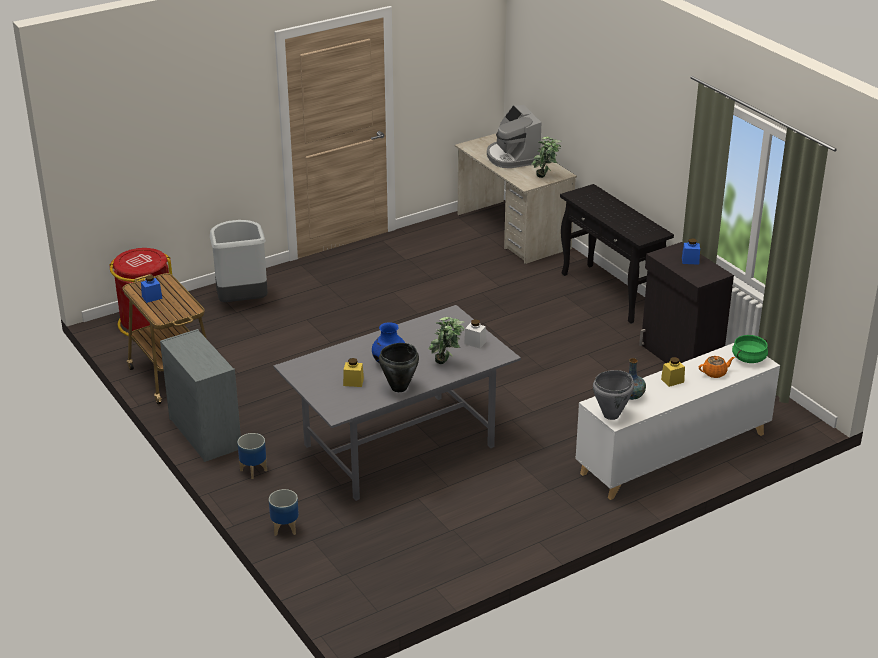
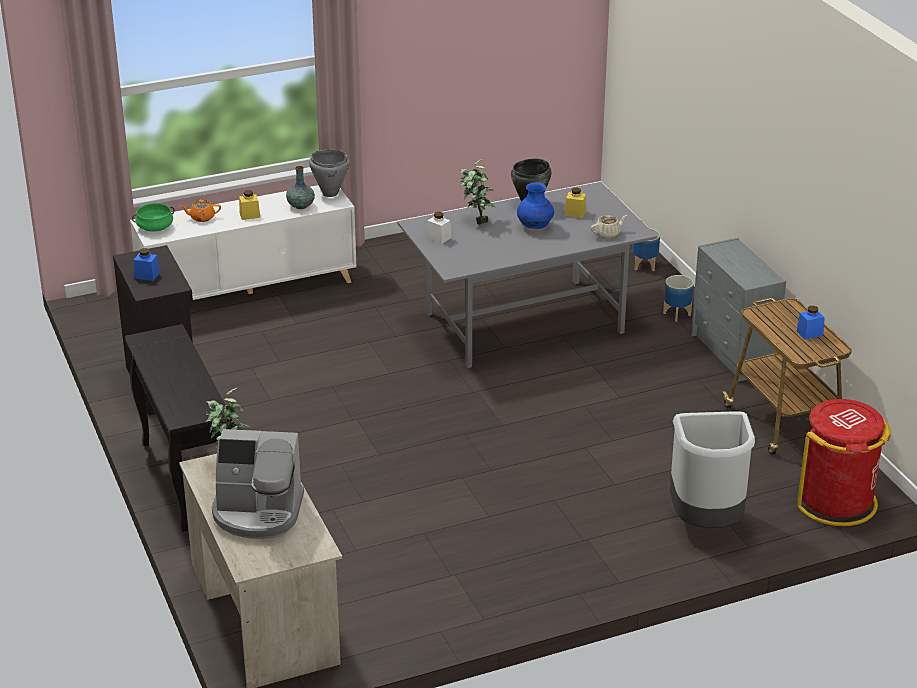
camera: 170 degrees left, 0 degrees up
(319, 362) = (608, 234): none -> beige teapot
(512, 157) = (258, 512): coffee machine -> coffee machine turned 105 degrees clockwise

